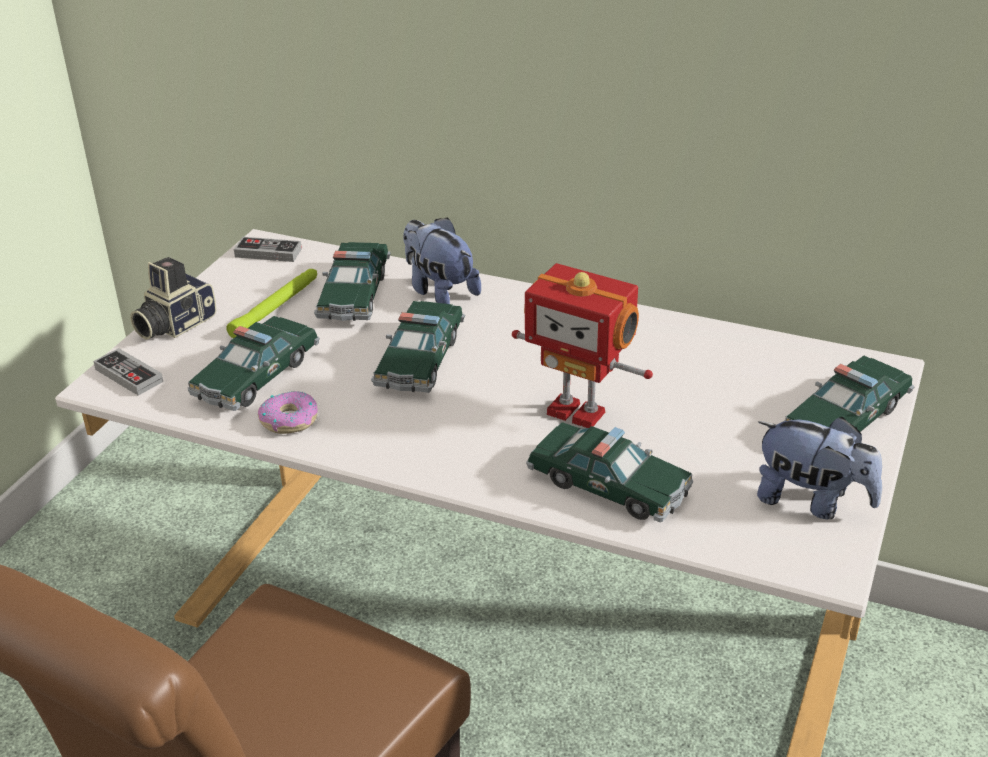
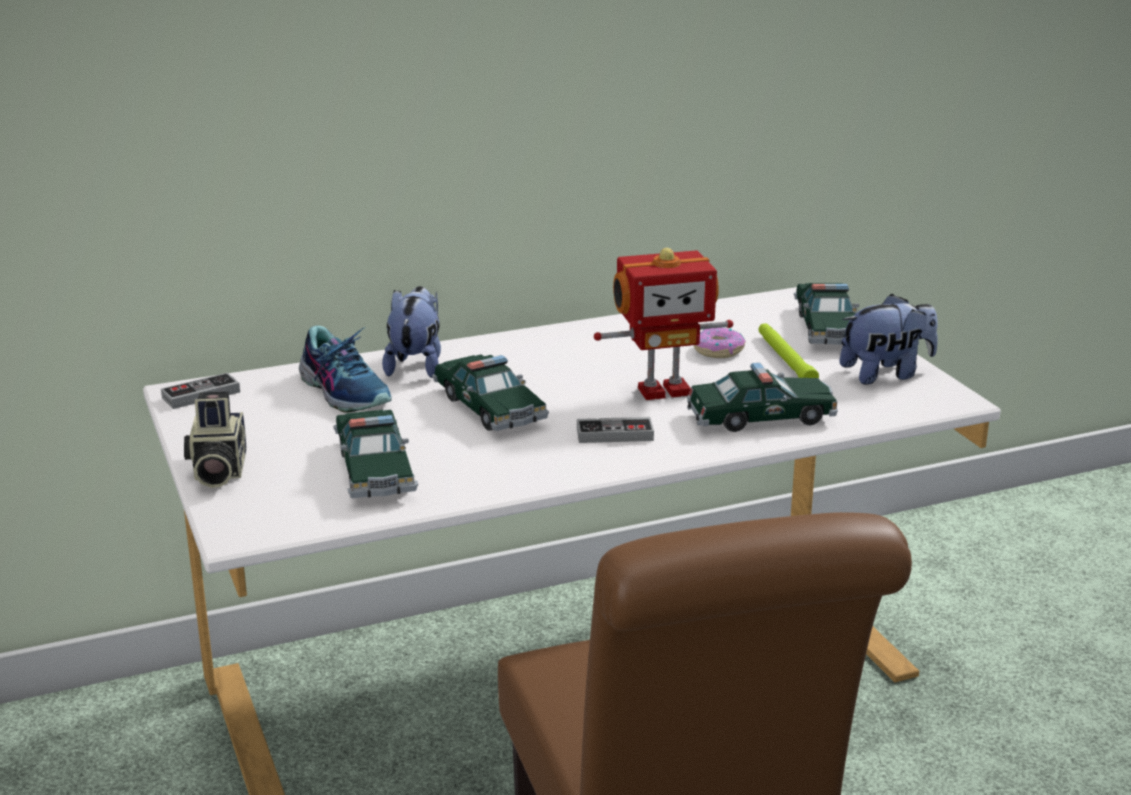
camera: 45 degrees left, 10 degrees down
(129, 375) = (252, 517): game controller -> game controller (614, 434)
(276, 307) = (293, 424): green flashlight -> green flashlight (784, 359)
(289, 420) = (462, 482): donut -> donut (718, 350)
(355, 294) = (346, 391): toy car -> shoe
(439, 292) = (416, 365): plush toy -> plush toy turned 90 degrees clockwise

